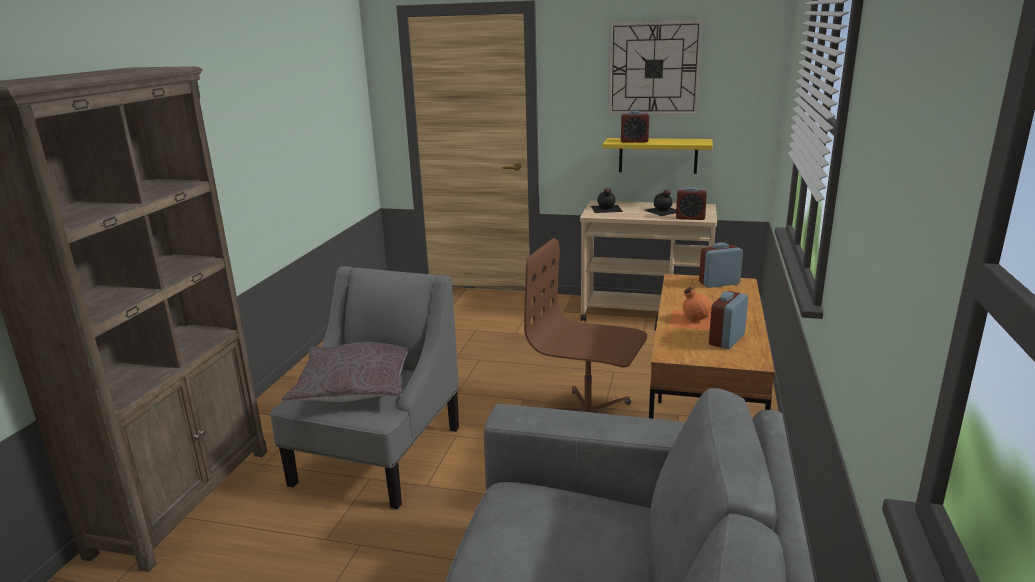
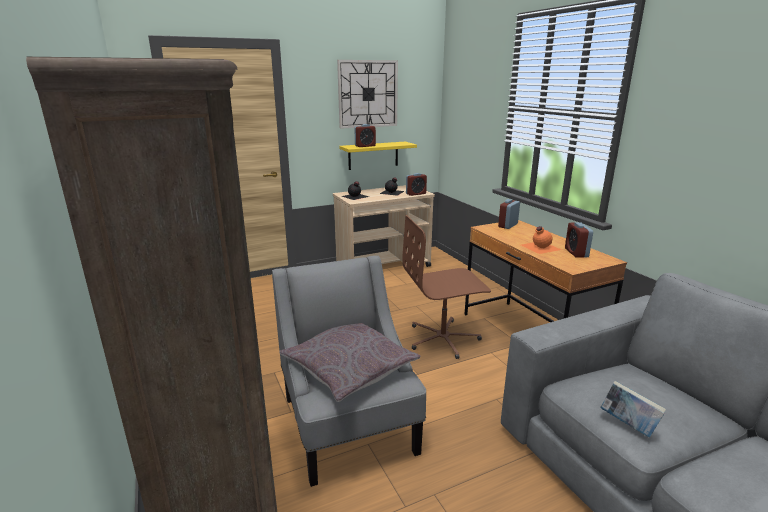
camera: 40 degrees left, 0 degrees up
(488, 545) = (628, 425): none -> book

